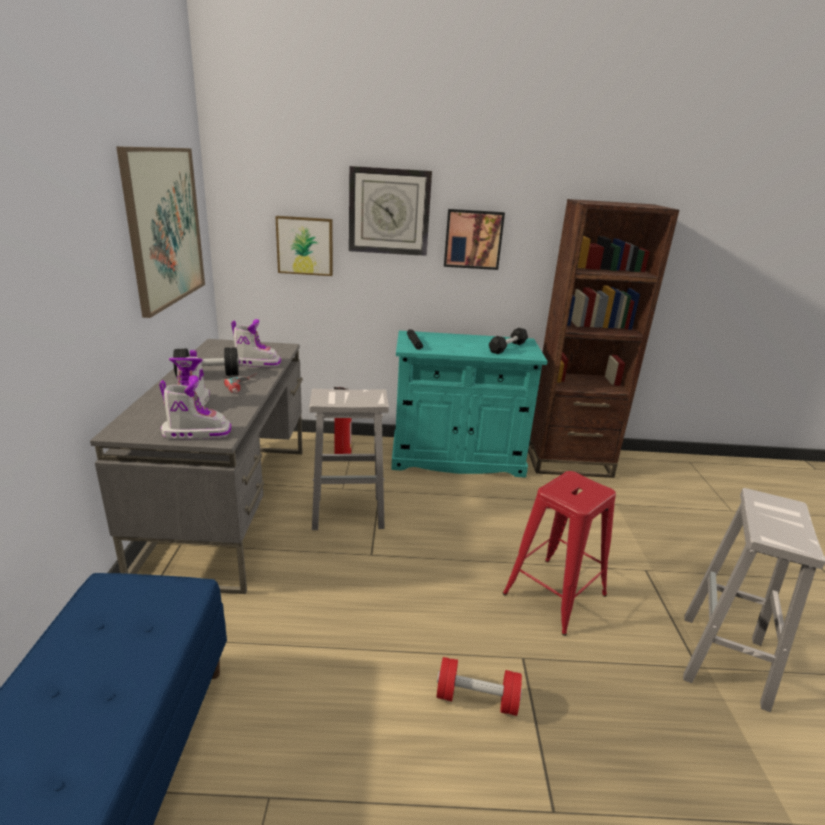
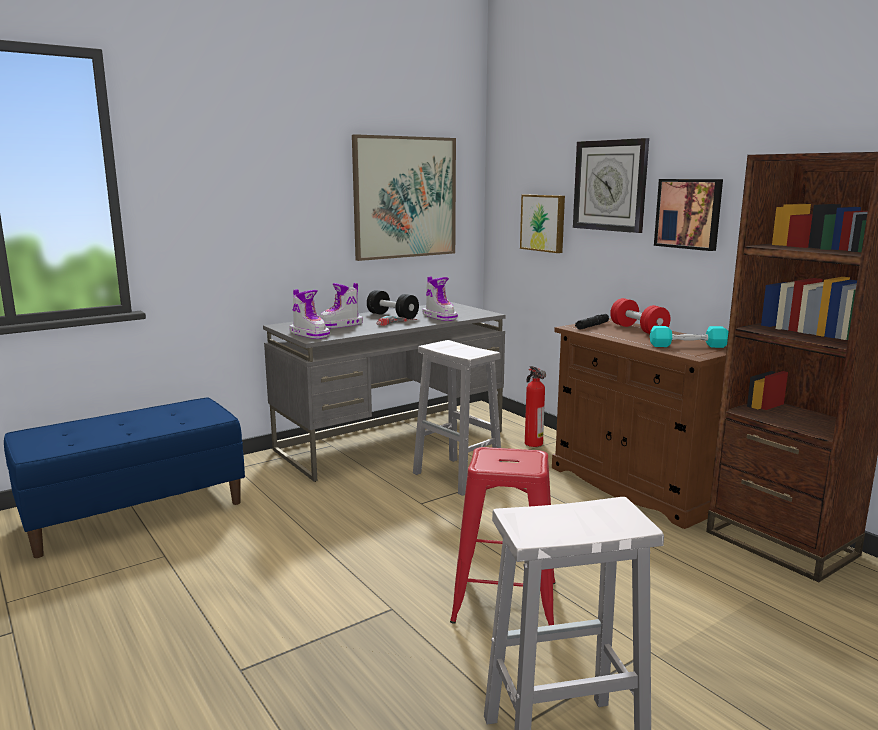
camera: 55 degrees right, 10 degrees down
(457, 458) = (637, 486): turquoise cabinet -> brown cabinet
(476, 698) = (318, 600): red dumbbell -> red dumbbell (638, 330)
(507, 347) = (687, 346): black dumbbell -> turquoise dumbbell

